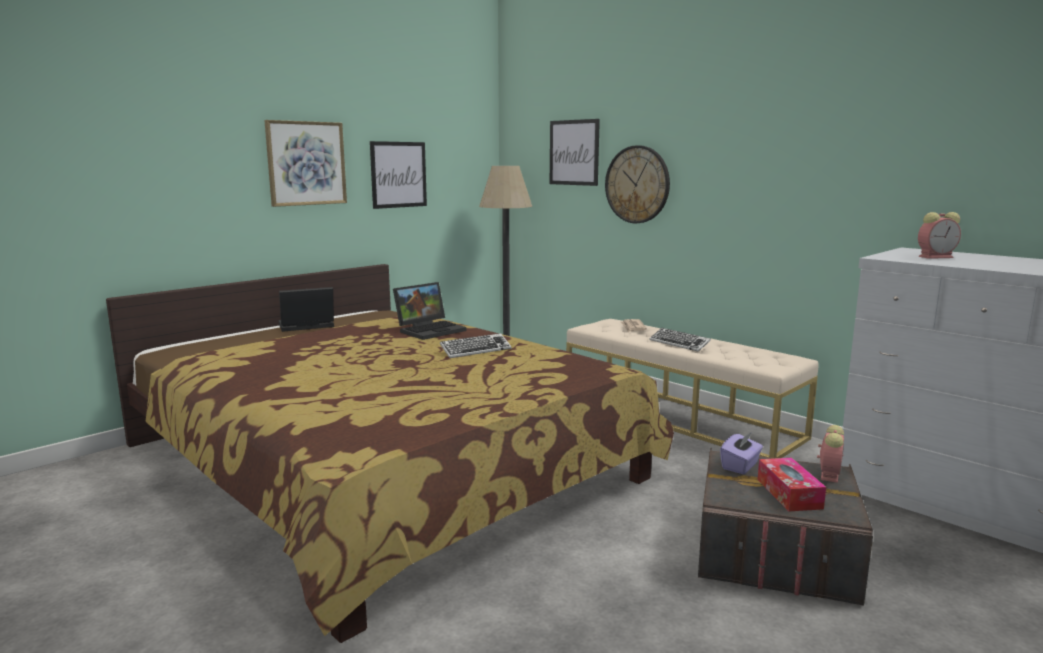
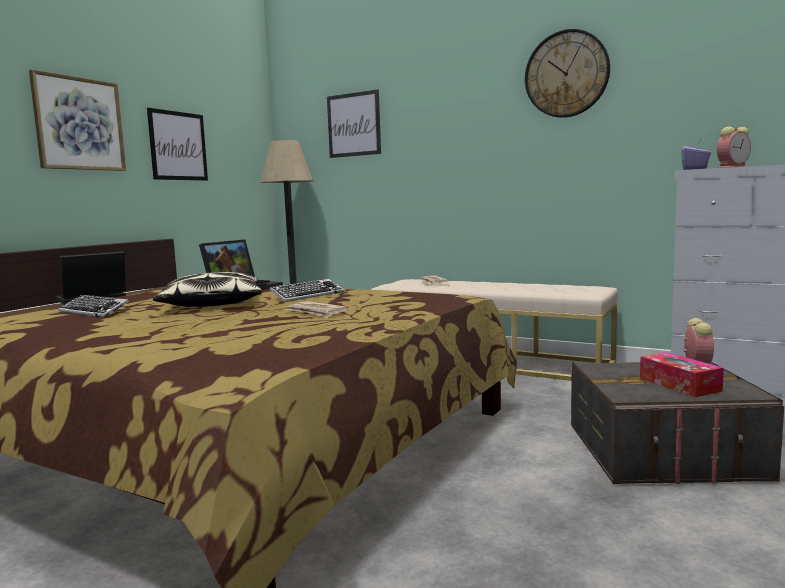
camera: 15 degrees left, 5 degrees down
(389, 352) = (212, 304): none -> pillow
(463, 379) = (316, 312): none -> newspaper
(637, 184) = (422, 148): wall clock -> wall clock (566, 74)
(679, 343) = (487, 287): keyboard -> keyboard (94, 311)
(740, 466) = (613, 371): purple tissue box -> purple tissue box (695, 169)

